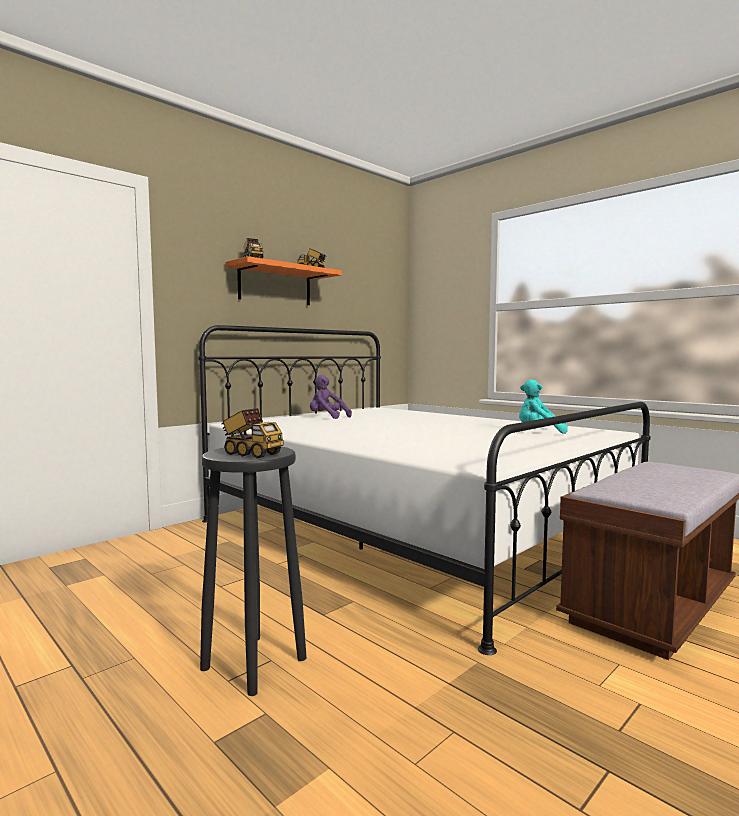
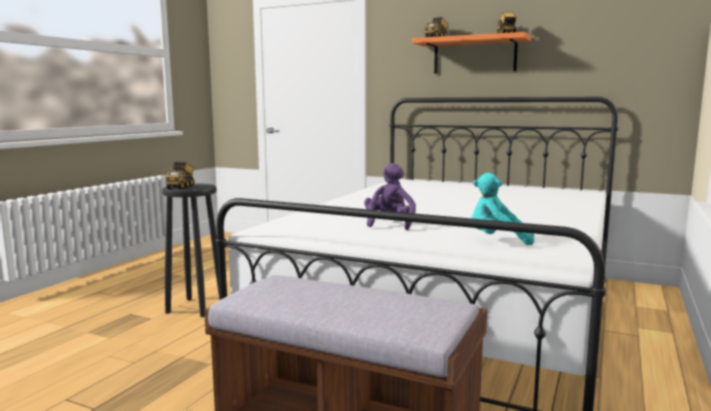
camera: 70 degrees right, 5 degrees up
(327, 417) = (476, 189): purple plush toy -> purple plush toy (389, 223)
(539, 432) = (497, 240): turquoise plush toy -> turquoise plush toy turned 75 degrees counterclockwise

